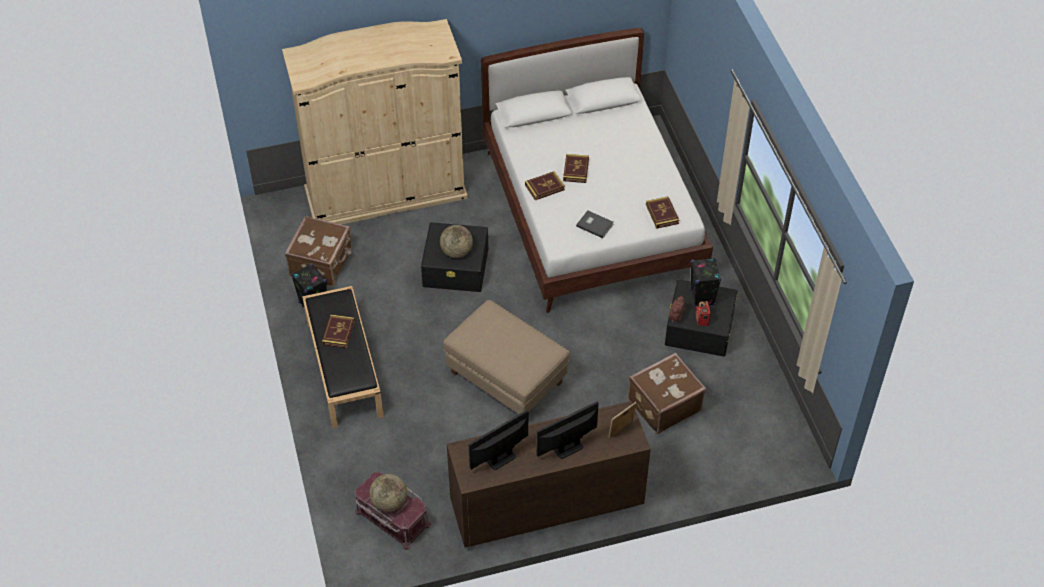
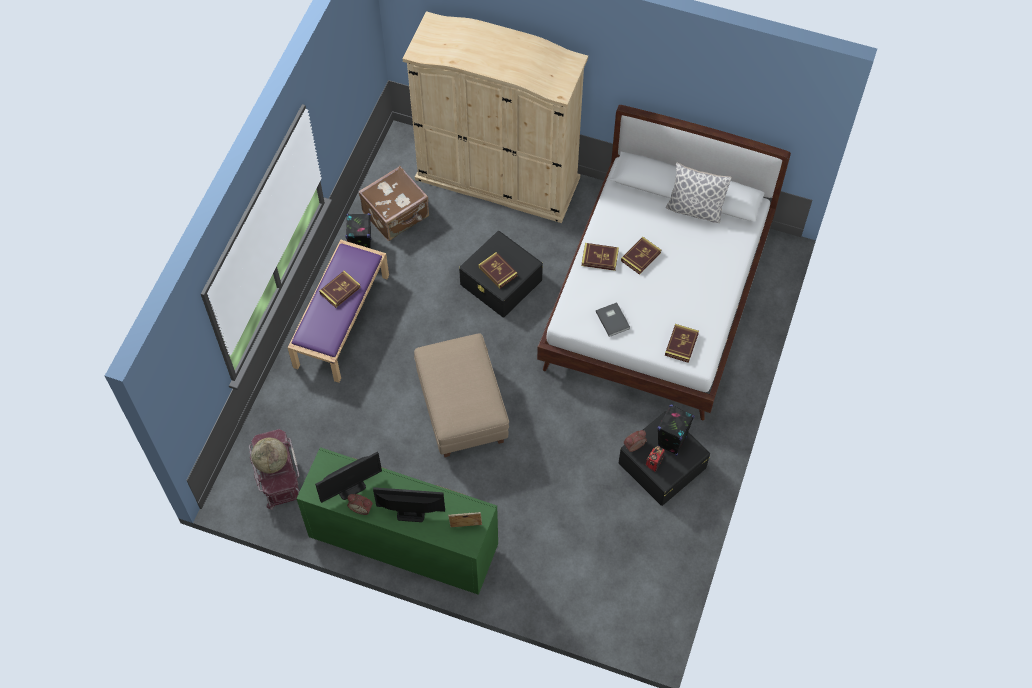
camera: 35 degrees right, 10 degrees up
(343, 368) = (341, 319): black bench -> purple bench
(456, 252) = (498, 271): globe -> book
(500, 458) = (351, 487): monitor -> monitor turned 150 degrees clockwise
(523, 467) = (361, 507): none -> alarm clock
(545, 505) = (403, 542): brown dresser -> green dresser
(586, 116) = (695, 209): none -> pillow
(663, 405) = (571, 516): brown suitcase -> none

